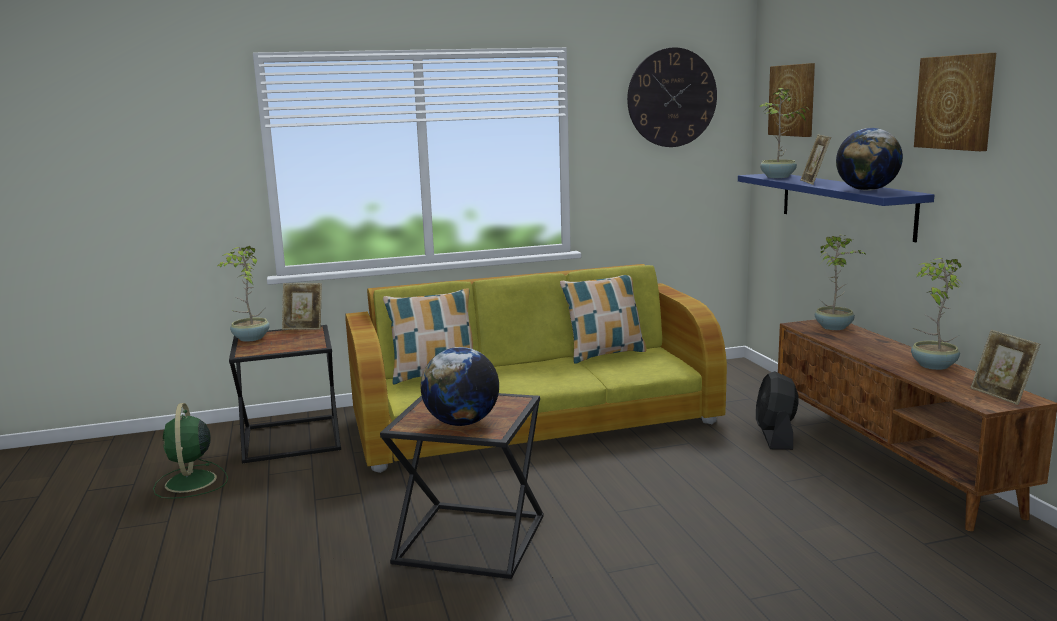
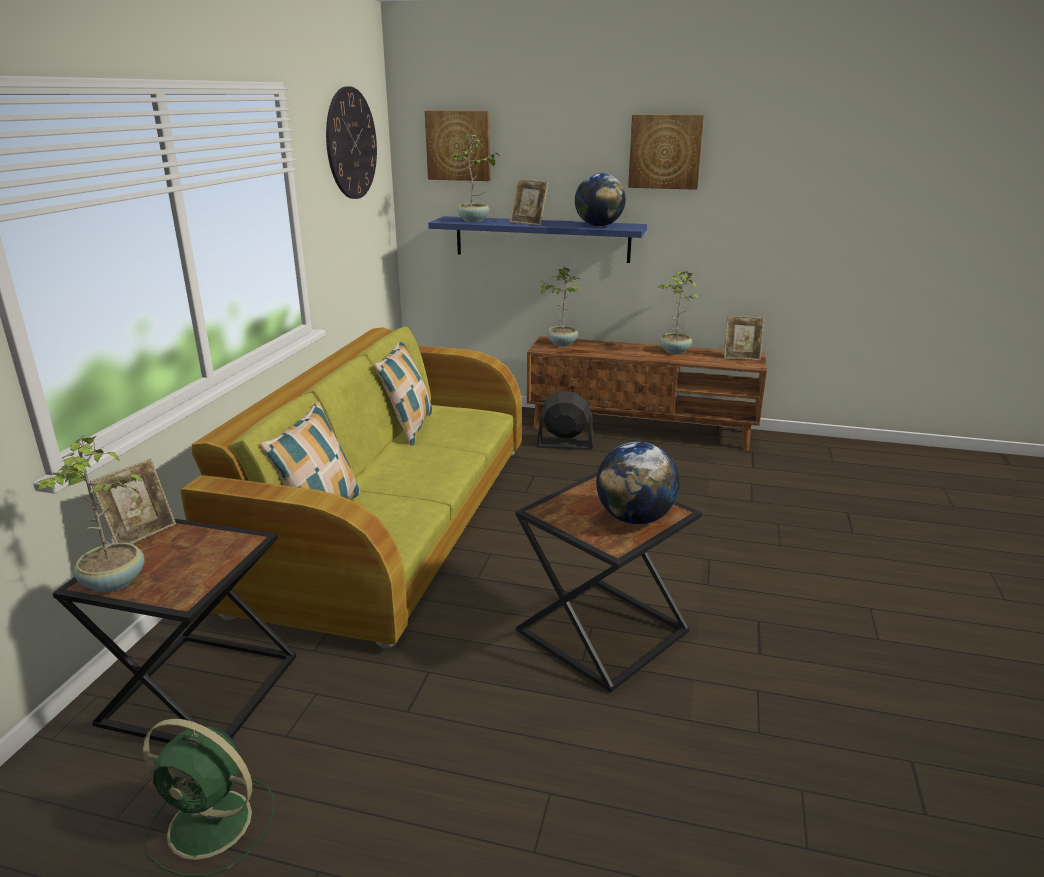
camera: 60 degrees left, 10 degrees up
(775, 437) = (564, 444): black fan -> black fan turned 150 degrees clockwise

